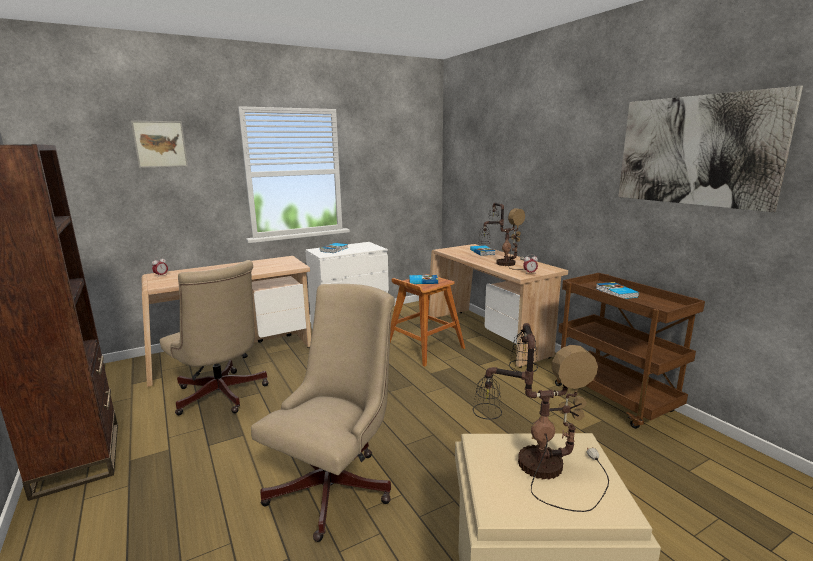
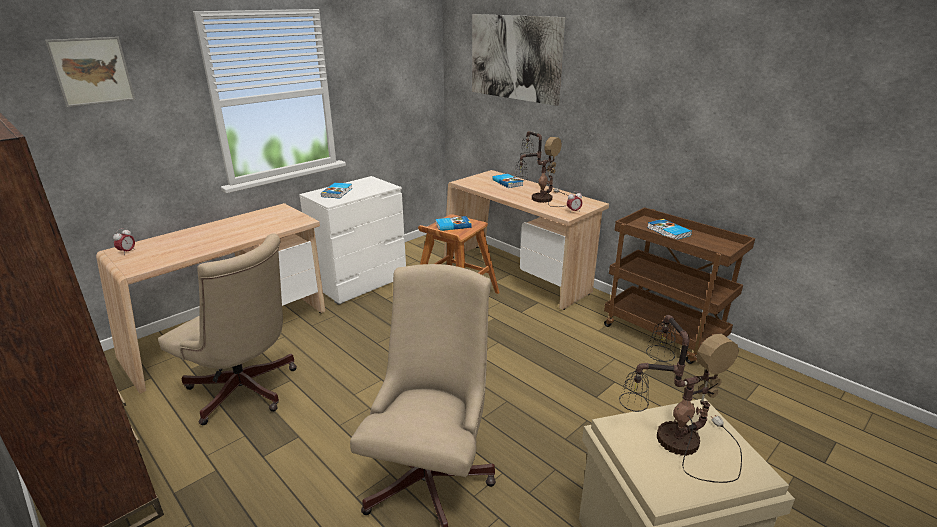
camera: 15 degrees left, 10 degrees up
(695, 151) = (754, 88): picture -> picture (515, 58)

